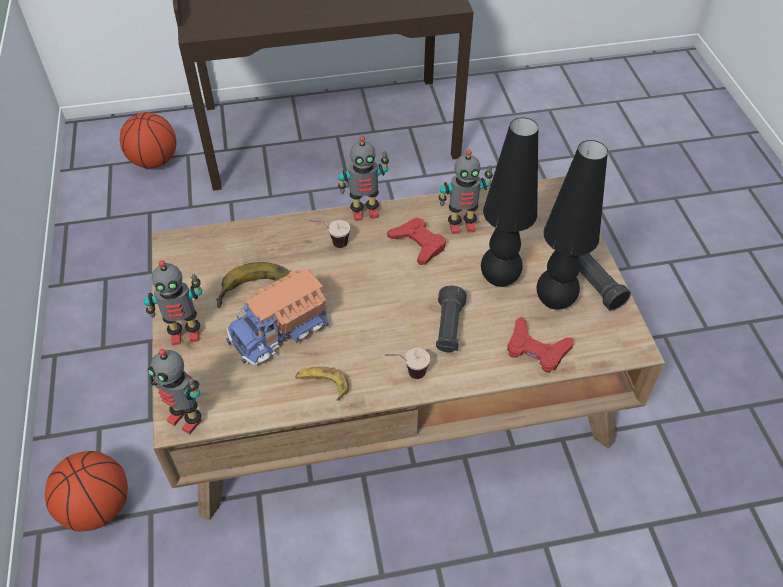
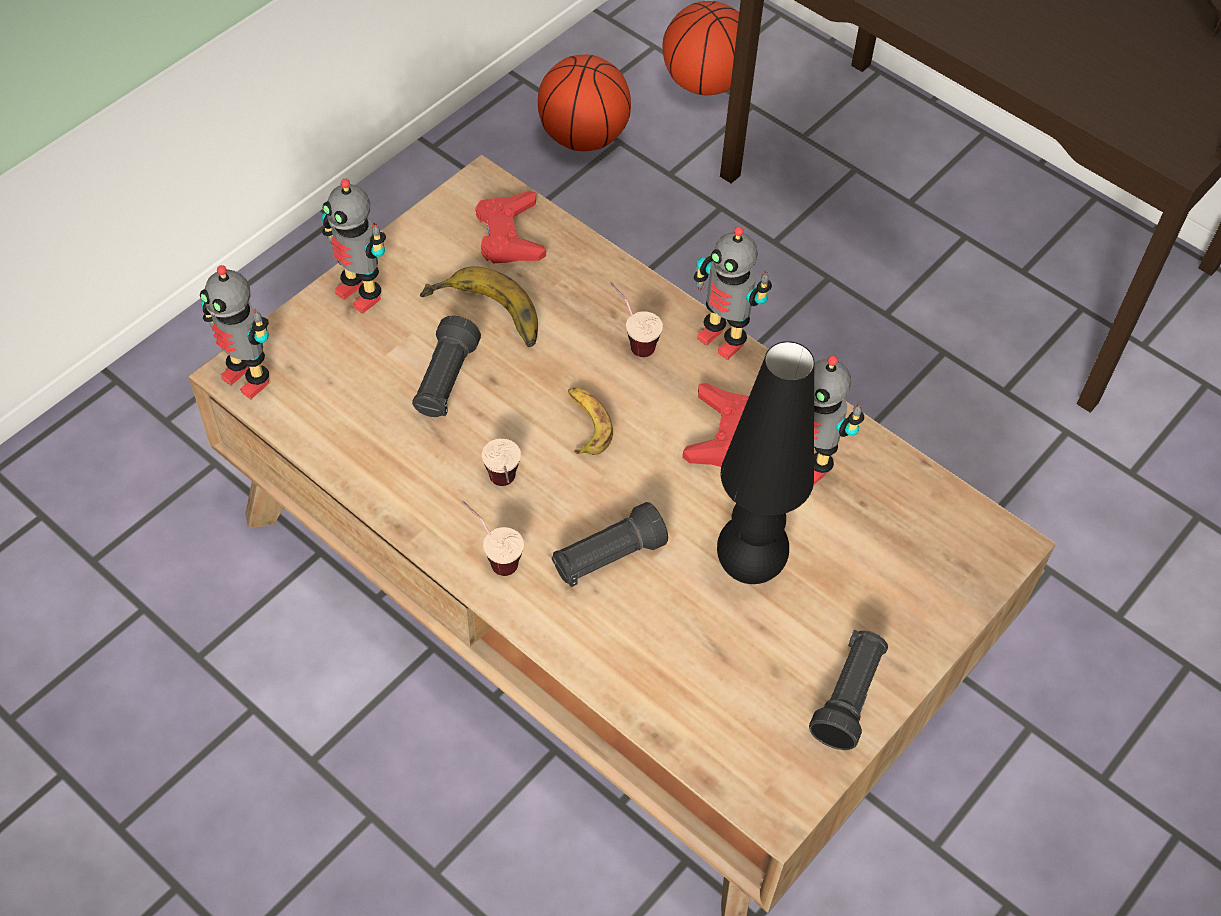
camera: 50 degrees right, 5 degrees up
(97, 507) = (182, 410): basketball -> basketball (583, 138)
(186, 418) = (248, 378): toy robot -> toy robot turned 45 degrees counterclockwise
(280, 331) = (445, 381): toy truck -> black flashlight
(322, 384) = (402, 476): banana -> banana (585, 425)
(371, 345) = (504, 489): none -> cup
(536, 349) = (661, 682): red game controller -> red game controller (510, 235)
(554, 302) = (770, 658): black table lamp -> none

